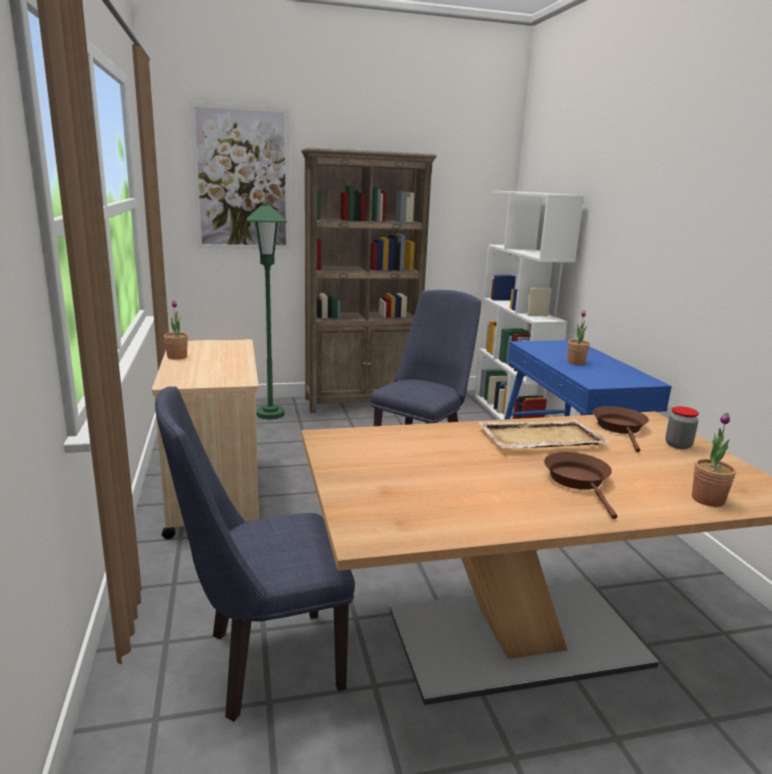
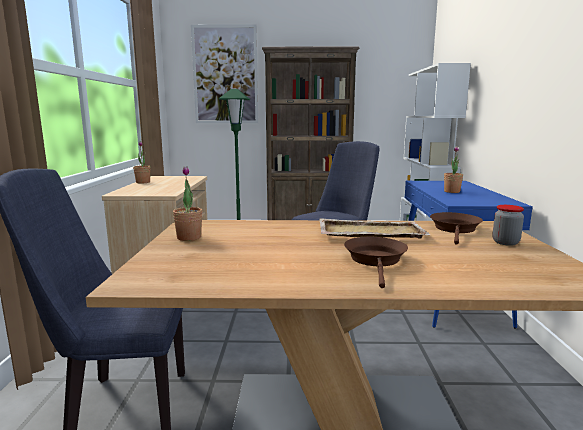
camera: 15 degrees right, 5 degrees down
(708, 499) = (504, 282): potted plant -> potted plant (189, 238)

